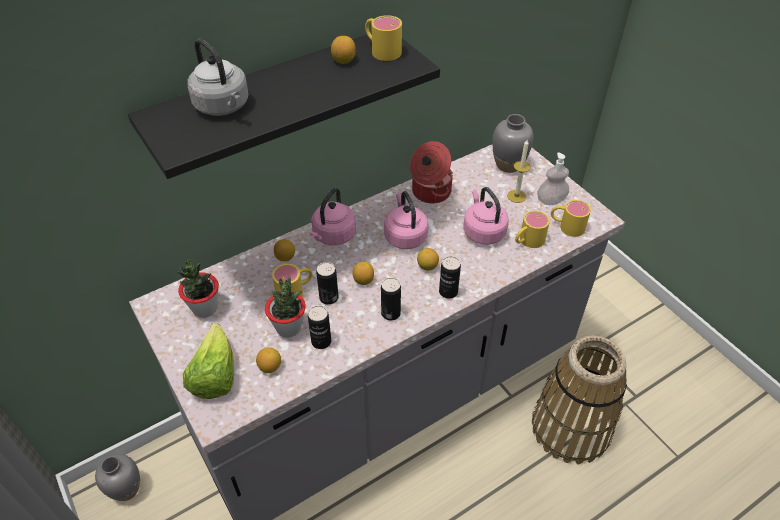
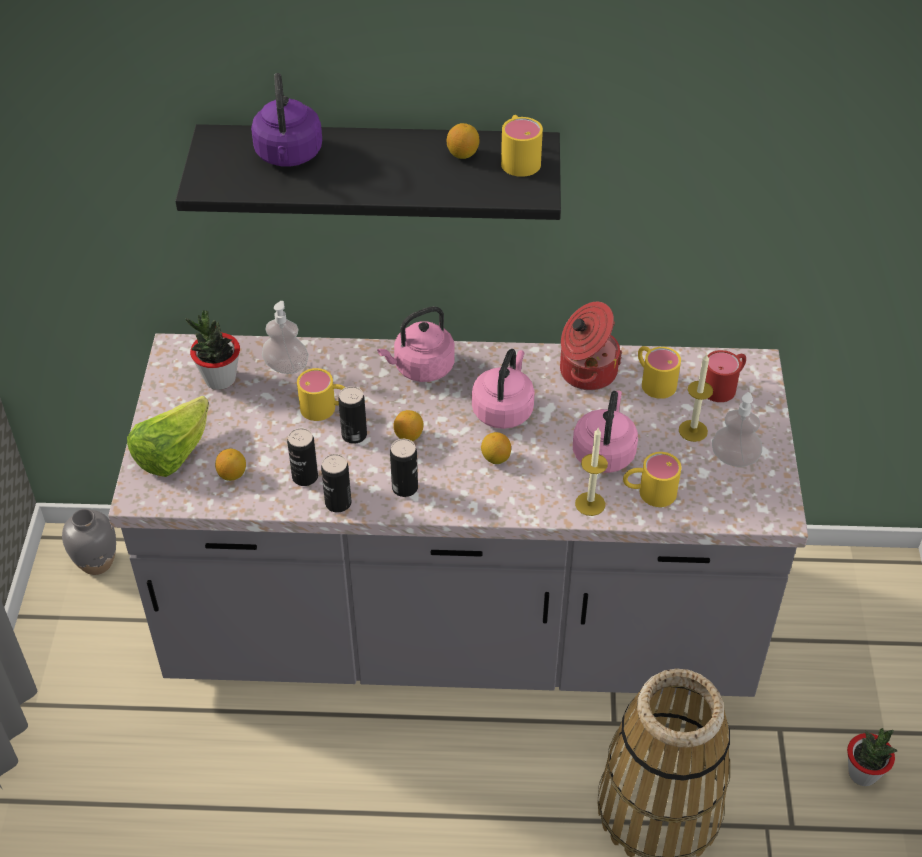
camera: 35 degrees right, 0 degrees up
(223, 107) = (289, 156): grey kettle -> purple kettle
(244, 277) = (286, 367): none -> soap dispenser
(285, 257) = (347, 366): lemon -> none
(289, 328) = (285, 445): potted plant -> potted plant (863, 773)
(448, 292) = (492, 499): can -> can (338, 503)
(504, 264) = (590, 504): none -> candle
(508, 165) = (724, 385): grey vase -> red mug
(566, 226) = (720, 500): yellow mug -> yellow mug (653, 380)

